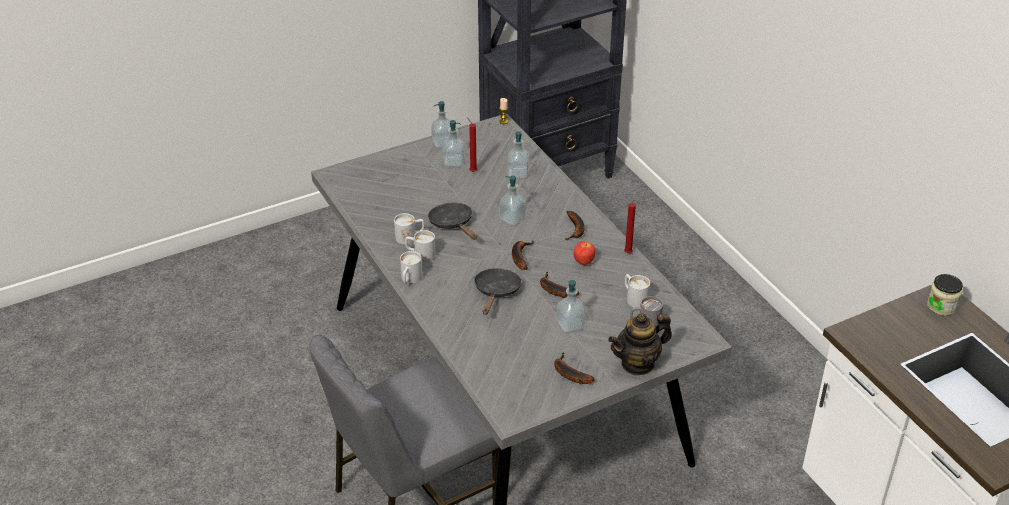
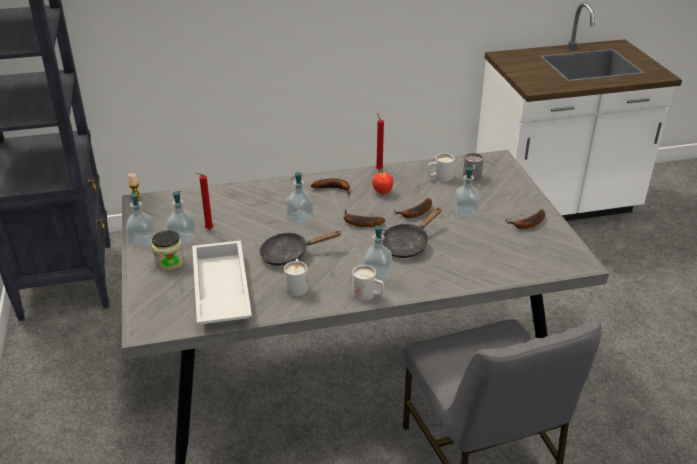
camera: 75 degrees left, 5 degrees down
(389, 198) = (219, 291): none -> white tray
(420, 254) = (329, 282): white mug -> none
(496, 292) = (407, 244): black frying pan -> black frying pan turned 75 degrees counterclockwise
(518, 173) = (230, 204): soap dispenser -> soap dispenser (377, 275)
(638, 363) = (521, 190): teapot -> none
(941, 306) = (512, 58): jar -> jar (169, 262)

